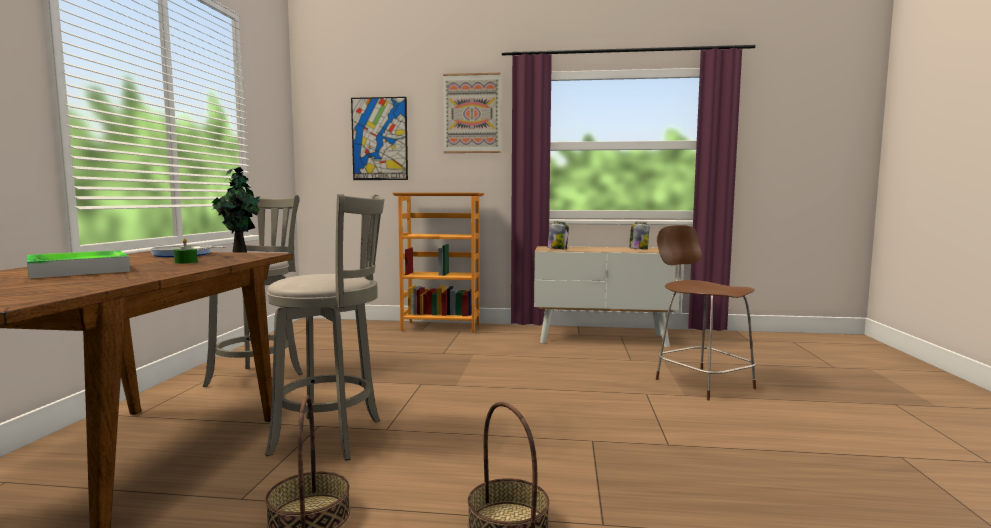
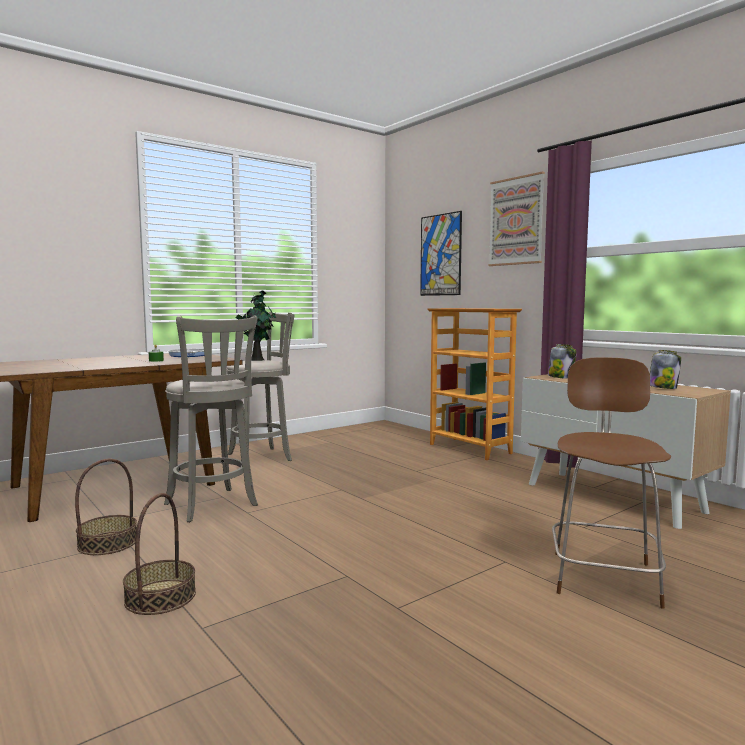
camera: 45 degrees right, 0 degrees up
(79, 270) = (96, 361): tray -> none

